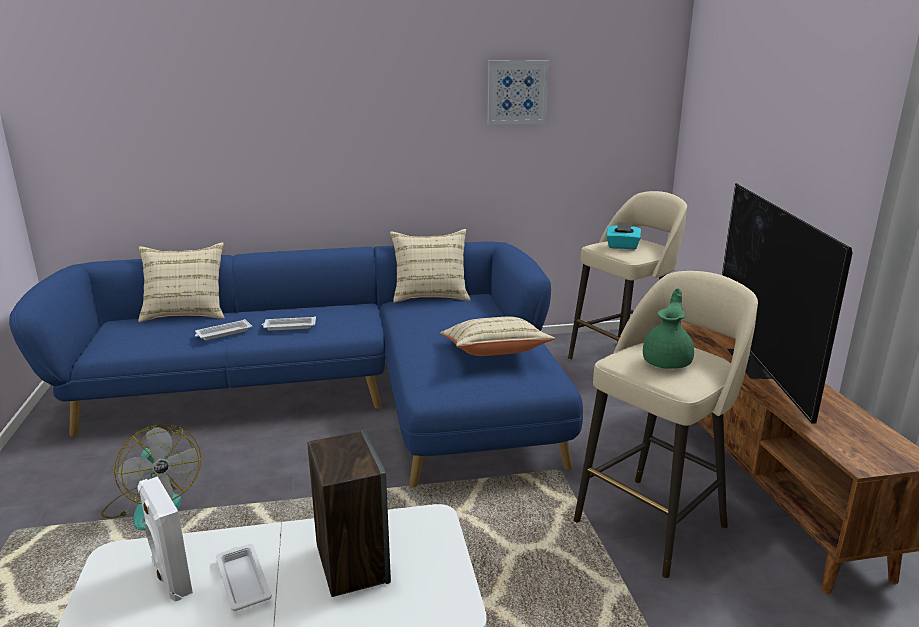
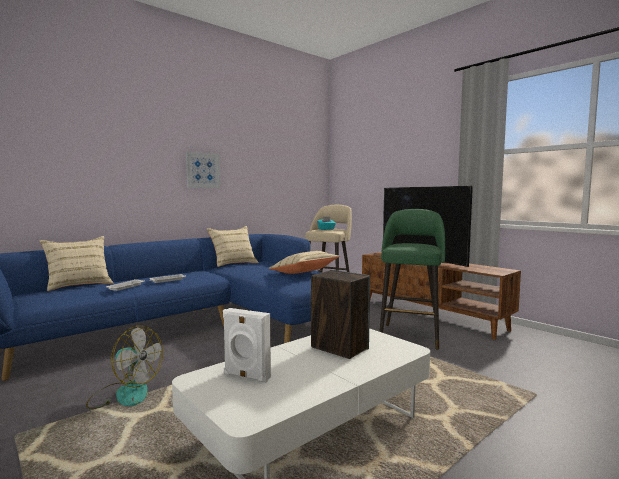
camera: 30 degrees left, 15 degrees down
(243, 580) = (292, 366): white tray -> none
(517, 92) = (262, 157): picture -> picture (203, 170)
(653, 522) = (410, 335): beige stool -> green stool
(668, 361) = (413, 245): green teapot -> none

